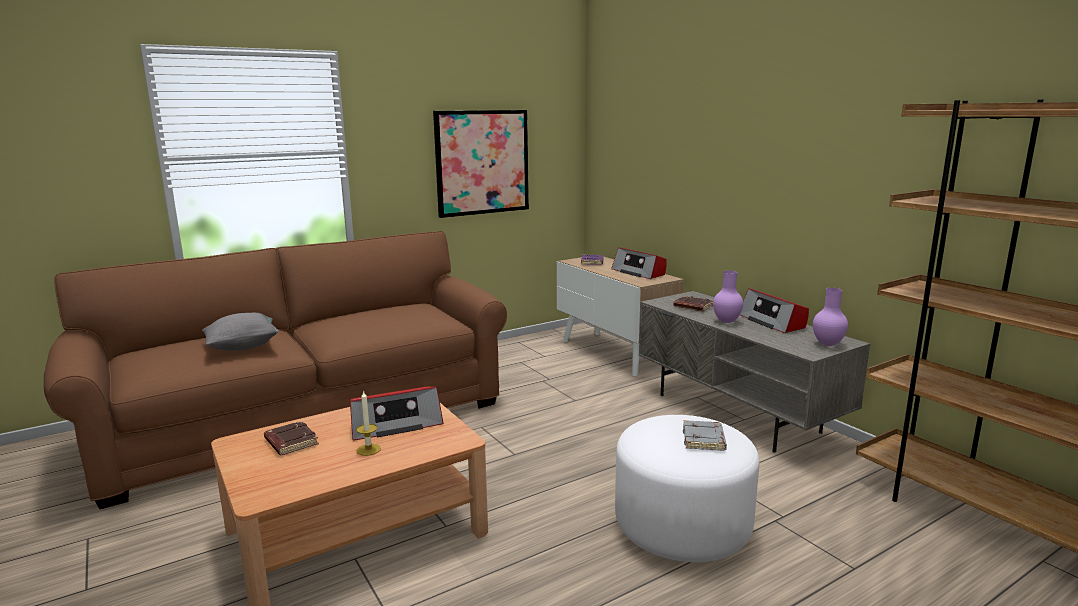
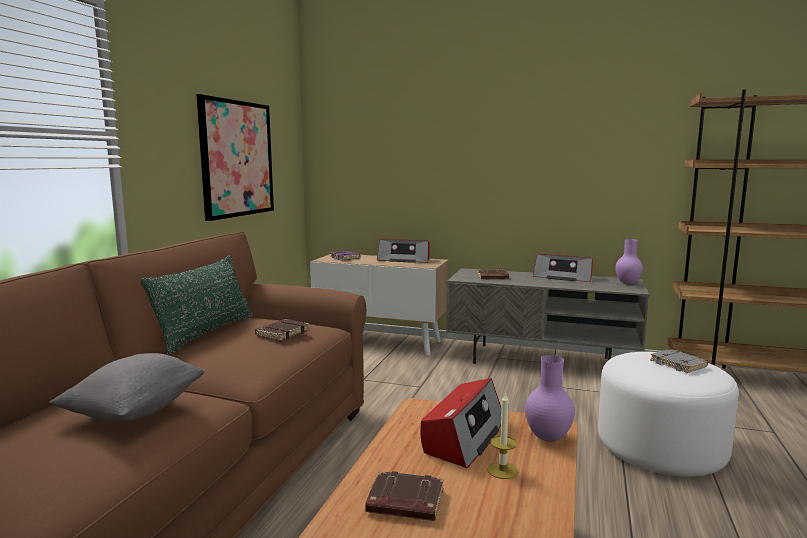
camera: 40 degrees left, 5 degrees down
(370, 309) = (206, 333): none -> green pillow
(404, 320) = (282, 333): none -> brown book
(727, 321) = (539, 282): purple vase -> purple vase (548, 438)

